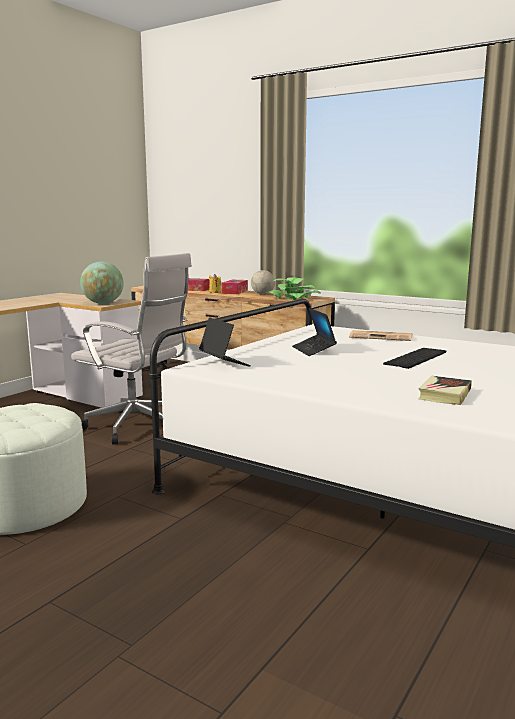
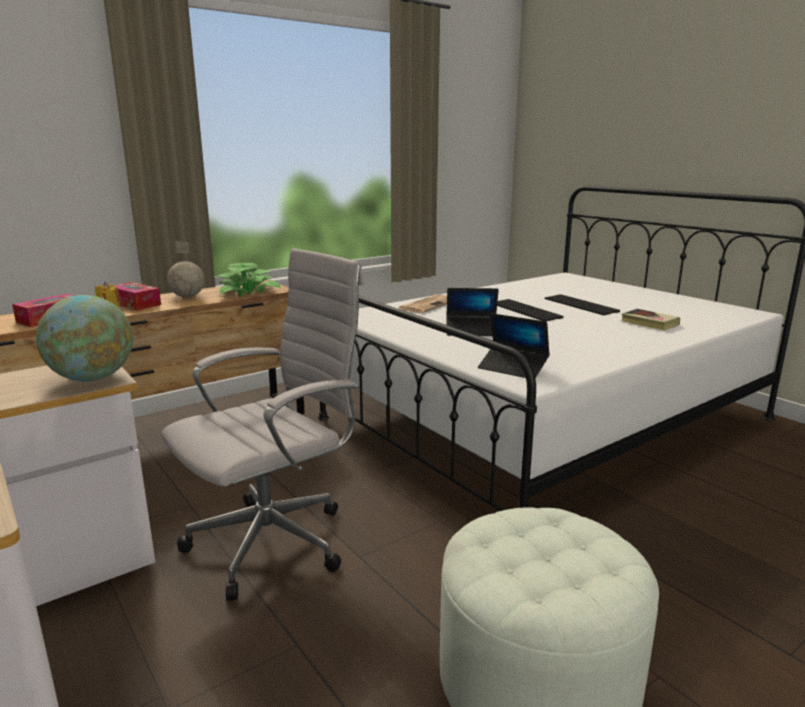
camera: 70 degrees left, 5 degrees up
(224, 363) = (513, 368): laptop -> laptop turned 135 degrees counterclockwise
(483, 372) = (582, 305): none -> keyboard

